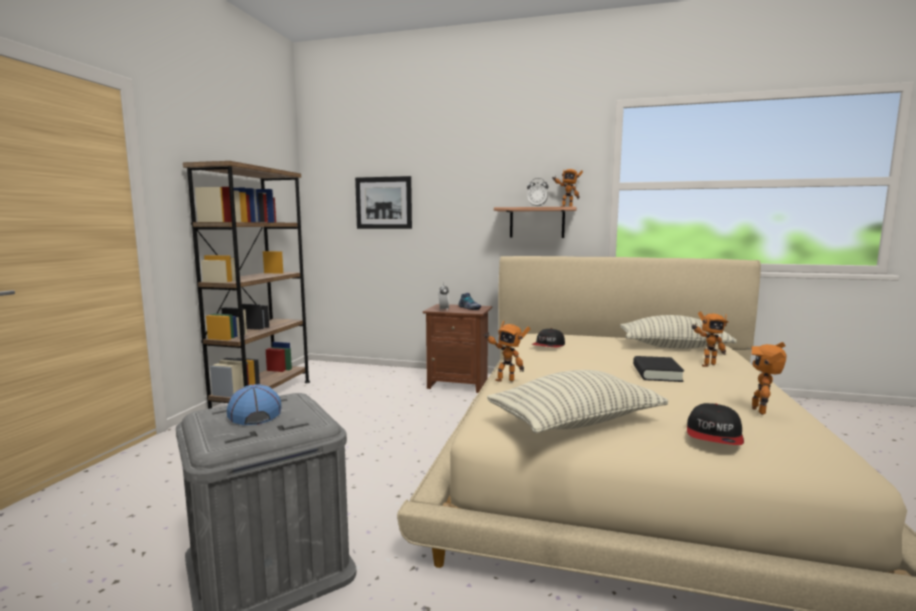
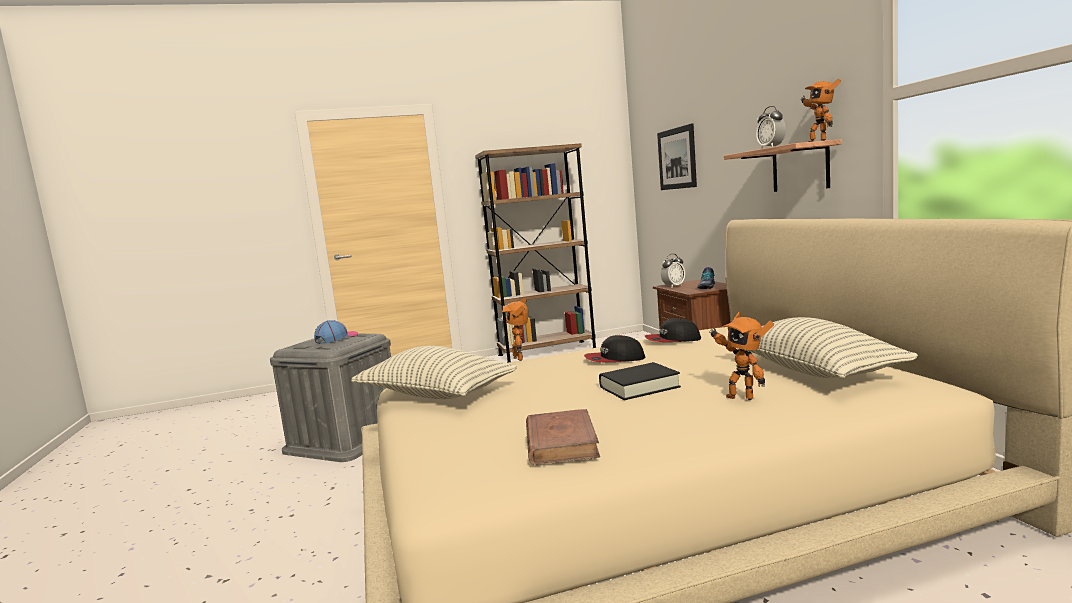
camera: 60 degrees right, 0 degrees up
(714, 435) = (452, 434): cap -> cap (614, 359)
(761, 411) = (561, 441): toy robot -> brown book

